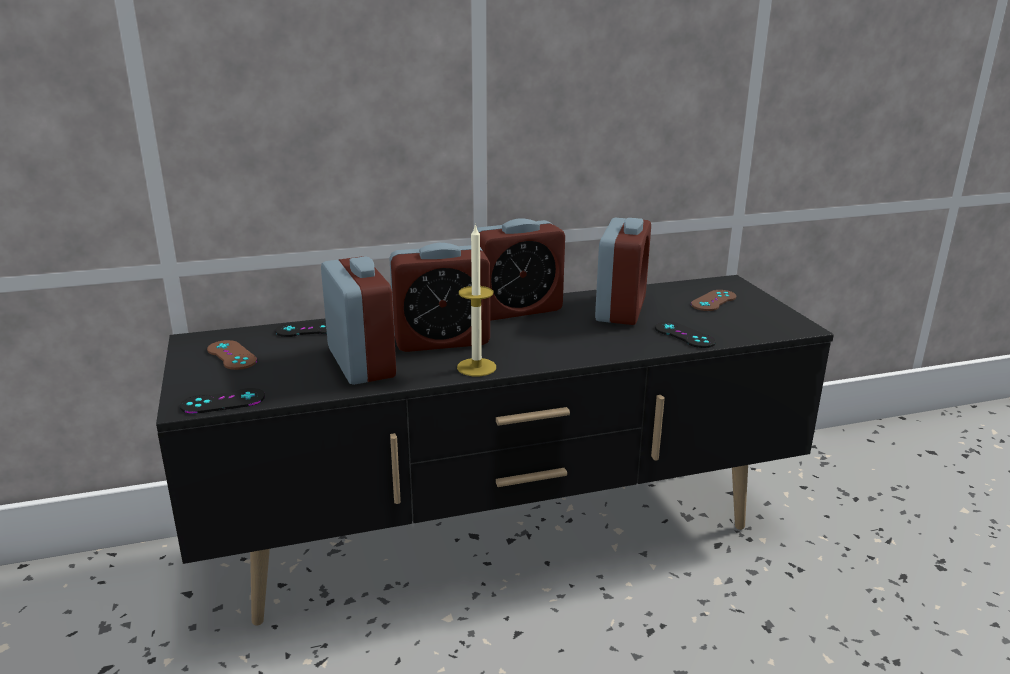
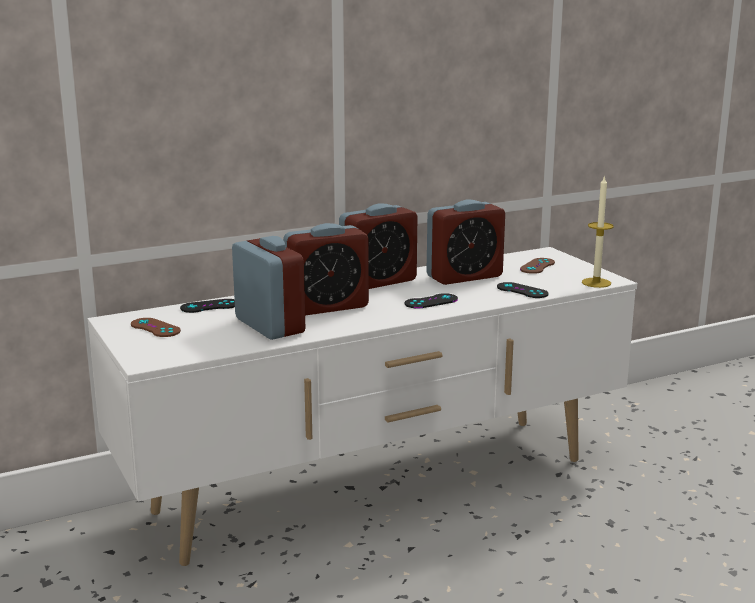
camera: 10 degrees left, 5 degrees down
(223, 401) = (172, 357): black game controller -> black game controller (431, 301)
(476, 367) = (366, 322): candle -> candle (596, 283)
(504, 539) = (378, 487): black tv stand -> white tv stand
(621, 309) = (464, 276): alarm clock -> alarm clock turned 60 degrees clockwise

